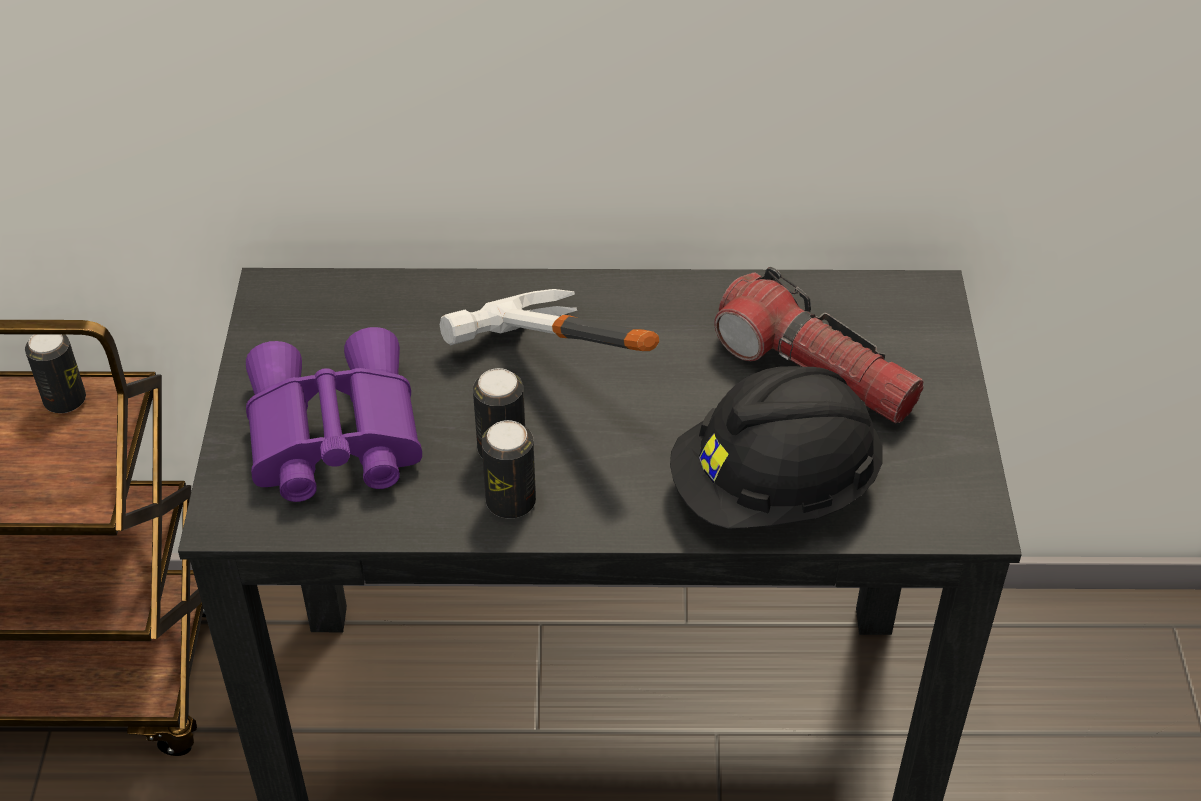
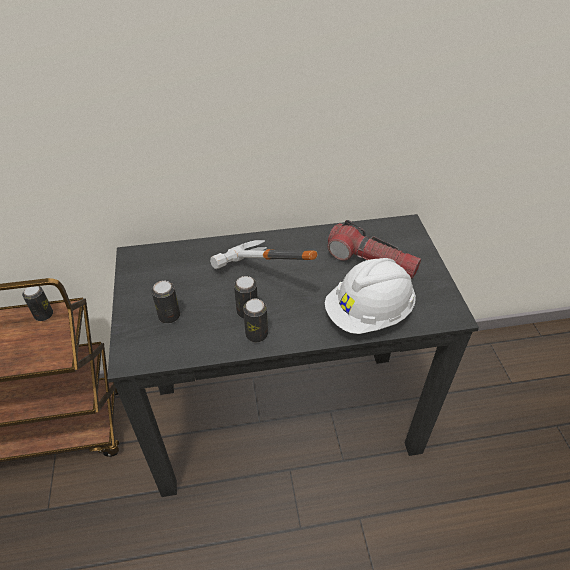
camera: 10 degrees left, 0 degrees up
(330, 437) = (169, 316): purple binoculars -> can
(774, 490) = (369, 314): black hard hat -> white hard hat

